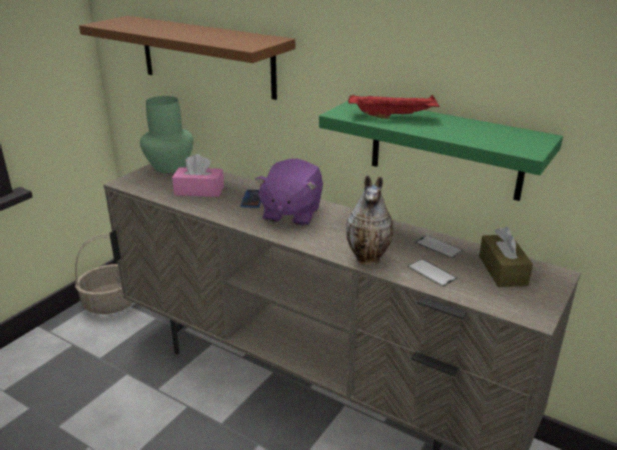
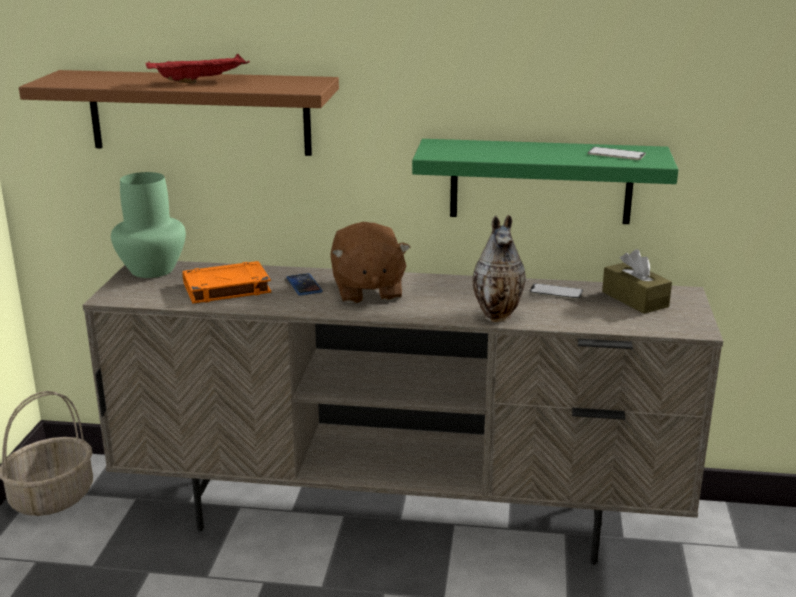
camera: 25 degrees left, 5 degrees down
(199, 191) = (226, 288): pink tissue box -> orange book
(291, 213) = (367, 291): purple plush toy -> brown plush toy
(393, 117) = (493, 151): red tray -> red tray (200, 81)
(431, 273) = (572, 315): phone -> phone (616, 154)

